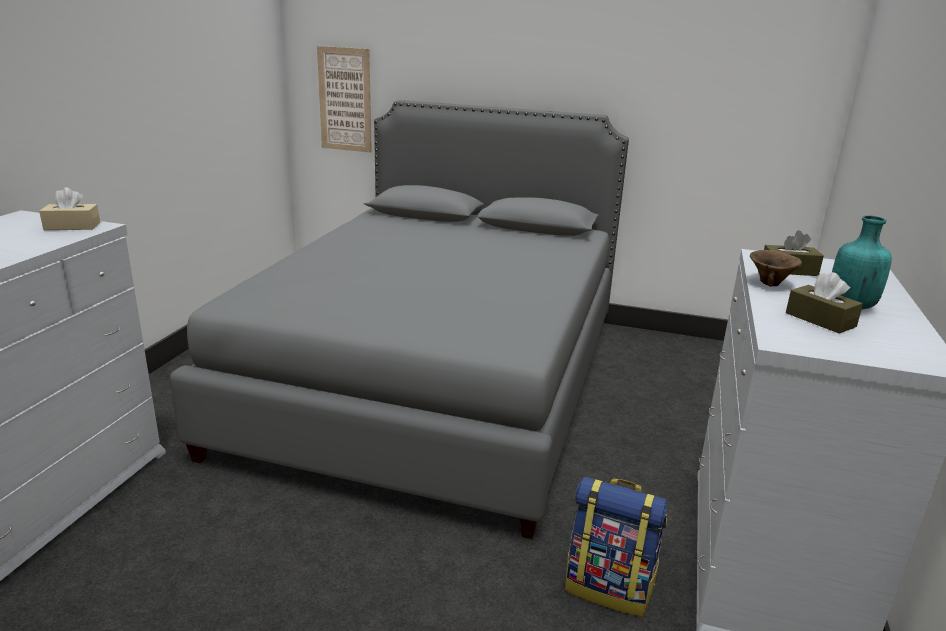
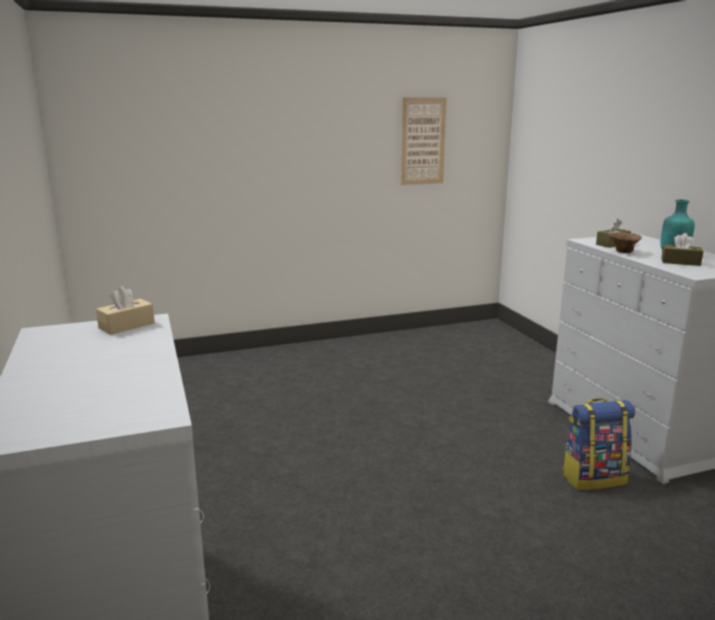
camera: 35 degrees left, 5 degrees down
(345, 100) = (122, 183): picture -> picture (423, 141)
(436, 380) = (322, 406): grey bed -> none

